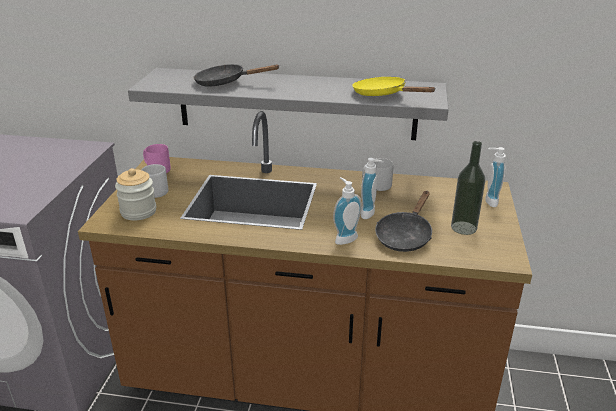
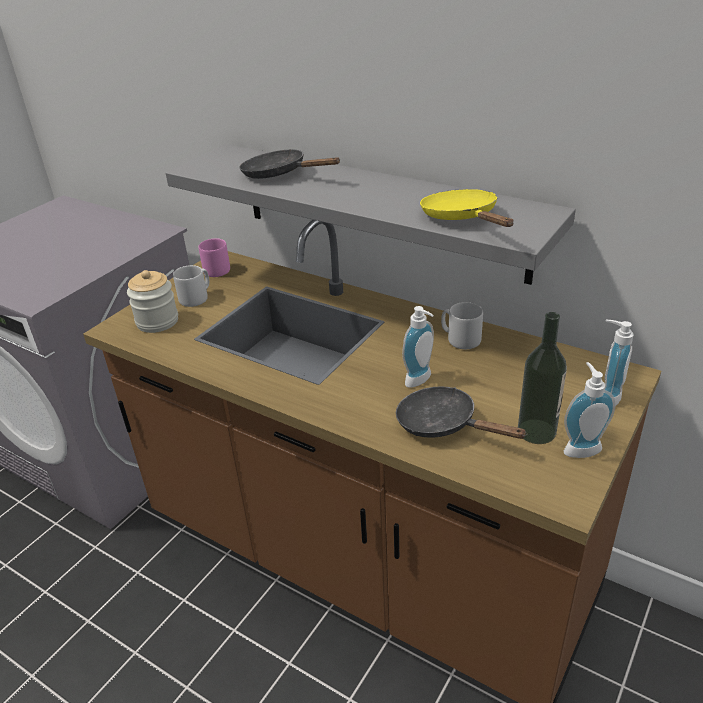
camera: 25 degrees right, 5 degrees up
(344, 238) = (361, 409): soap dispenser -> soap dispenser (580, 447)
(405, 236) = (443, 424): black frying pan -> black frying pan turned 75 degrees clockwise

